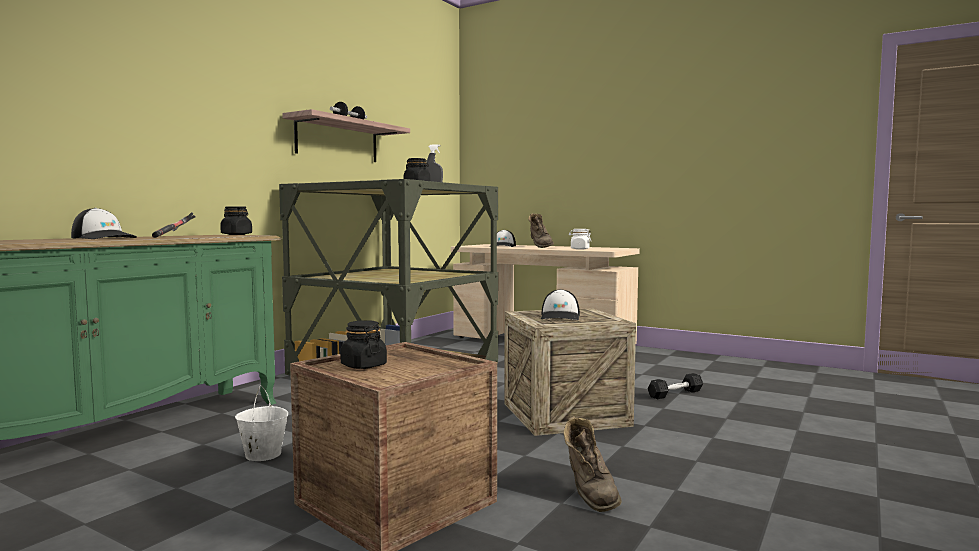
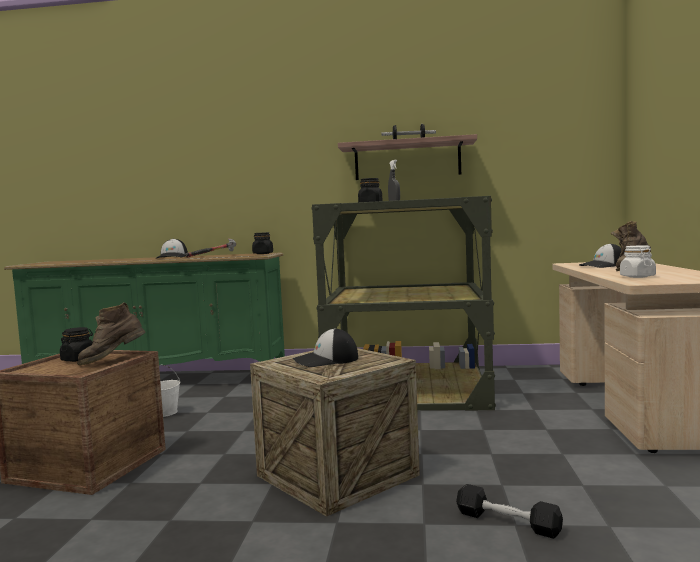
camera: 65 degrees right, 0 degrees up
(589, 494) = (110, 527): brown boot -> brown boot (112, 361)

